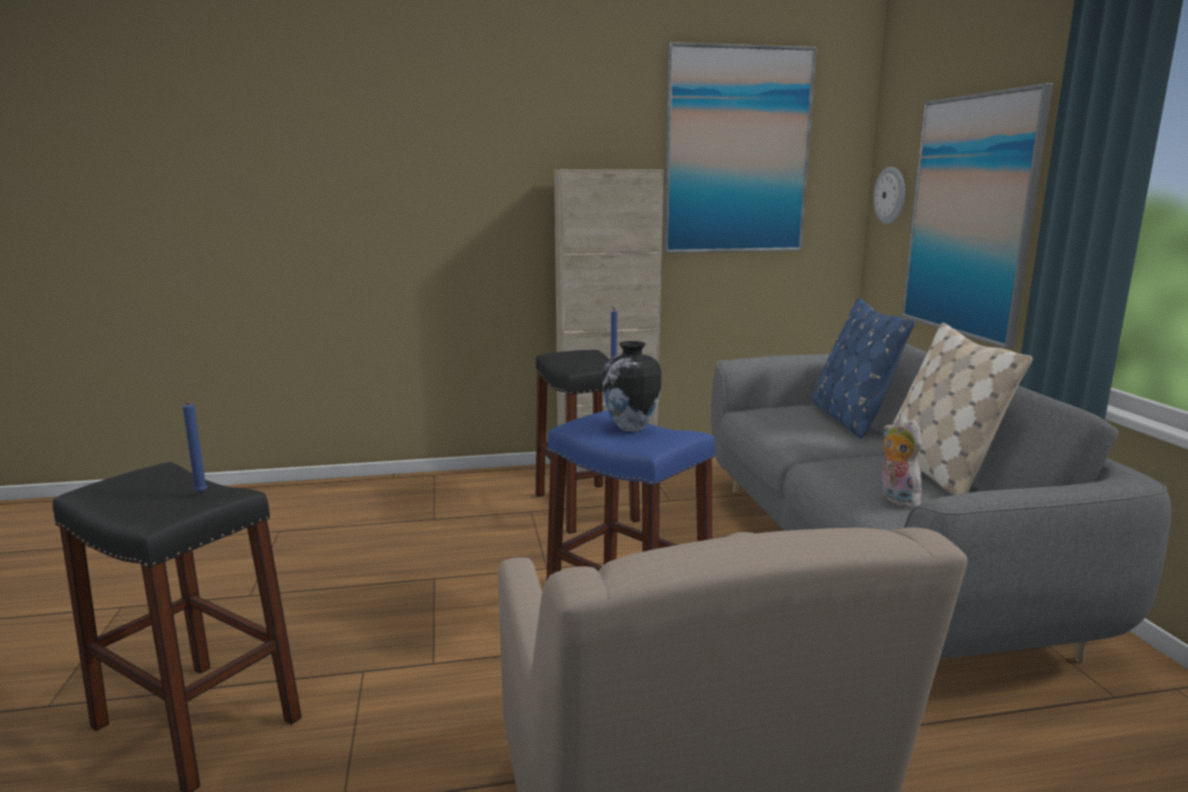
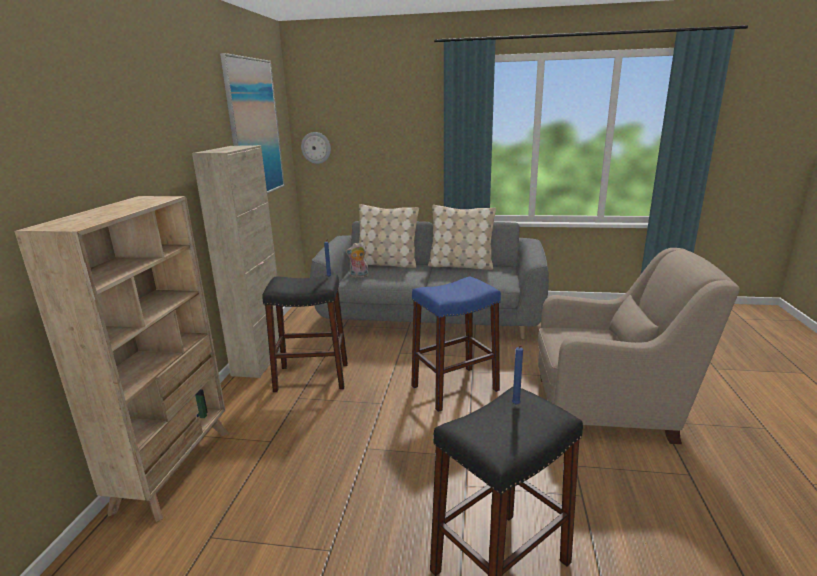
camera: 70 degrees left, 5 degrees up
(378, 488) = (175, 468): none -> beige bookcase
(630, 428) = (450, 288): vase -> none
(850, 419) = (387, 264): blue pillow -> beige pillow
(895, 499) = (488, 278): plush toy -> plush toy (358, 276)
(969, 217) = (385, 155): picture -> none

